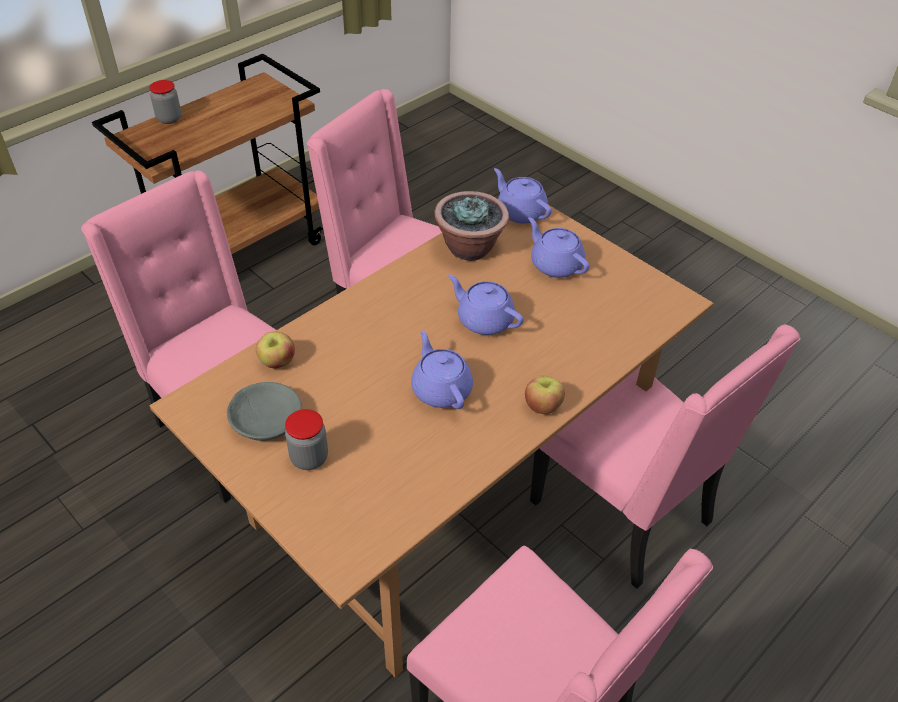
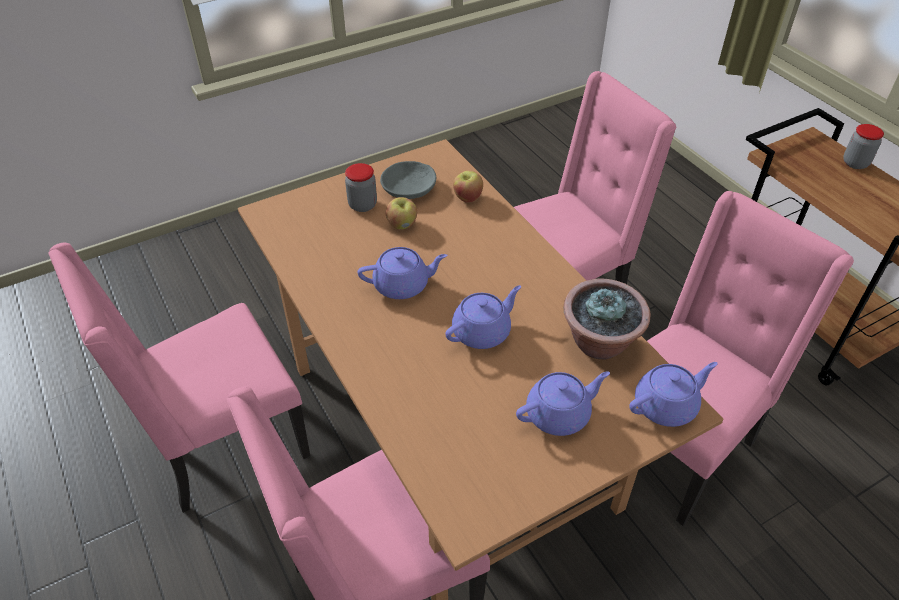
camera: 105 degrees right, 0 degrees up
(543, 406) = (355, 349): apple -> apple (402, 224)

